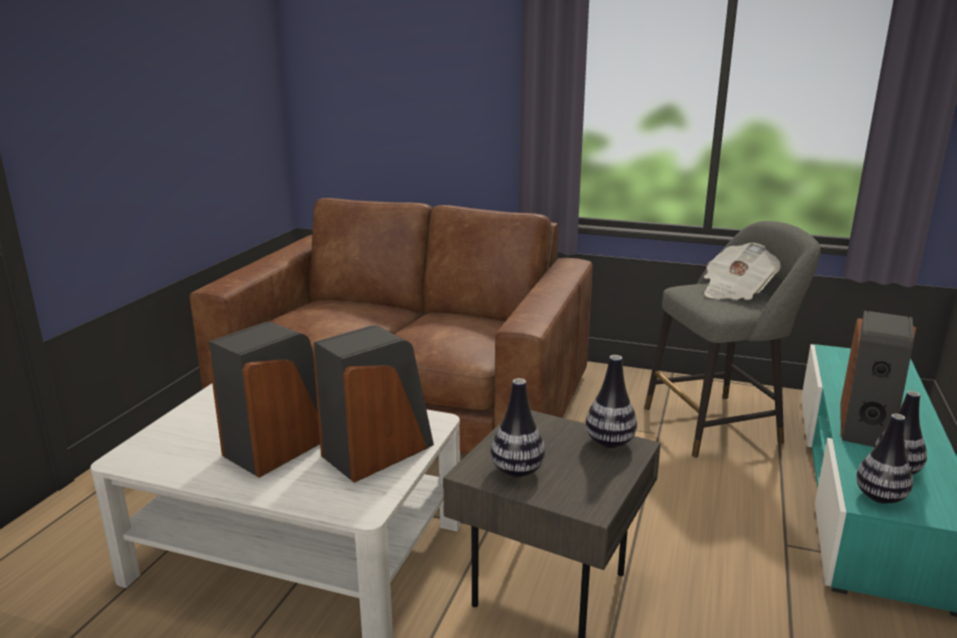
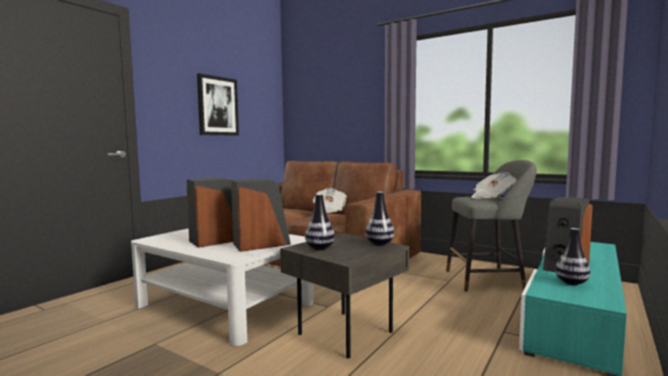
camera: 15 degrees right, 15 degrees down
(162, 95) = (217, 106): none -> picture
(433, 315) = (329, 210): none -> newspaper
(880, 497) = (552, 291): vase -> none

